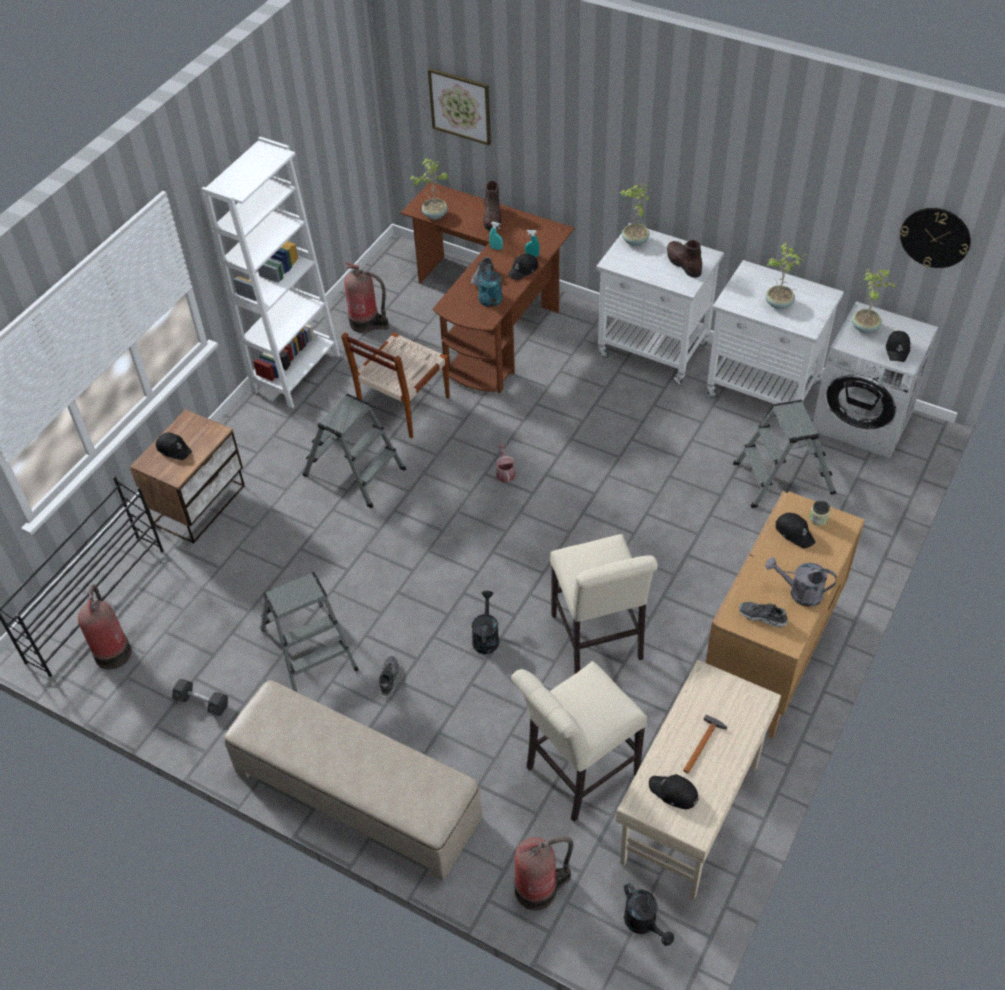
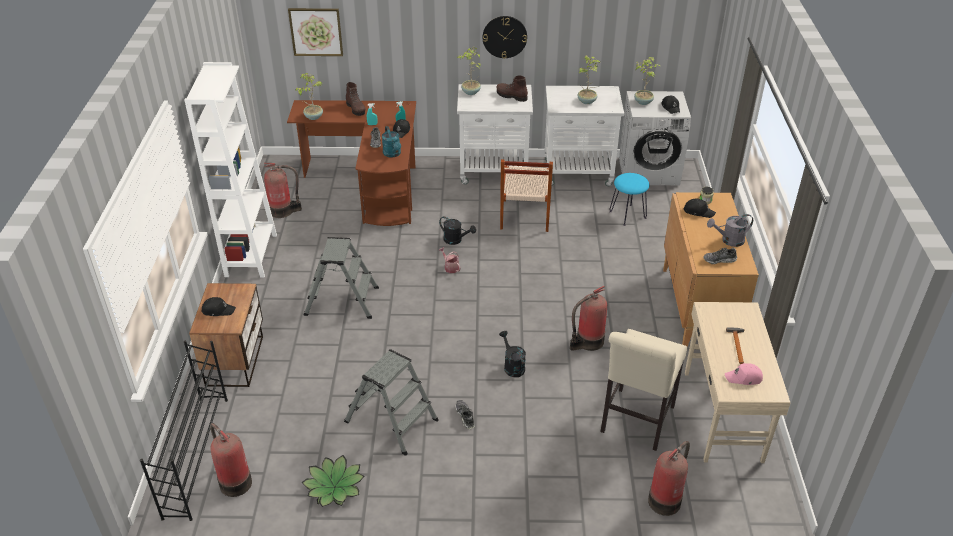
camera: 30 degrees left, 10 degrees down
(202, 702) = (334, 487): grey dumbbell -> potted plant
(355, 794) = (497, 498): beige bench -> none
(403, 407) = (348, 252): chair -> chair (524, 217)
(598, 642) = (588, 342): beige stool -> fire extinguisher
(644, 924) = (746, 490): black watering can -> black watering can (456, 240)
(673, 793) = (744, 378): black cap -> pink cap
(783, 478) = (627, 215): grey step ladder -> turquoise stool
(935, 237) = (673, 28): wall clock -> wall clock (504, 36)

